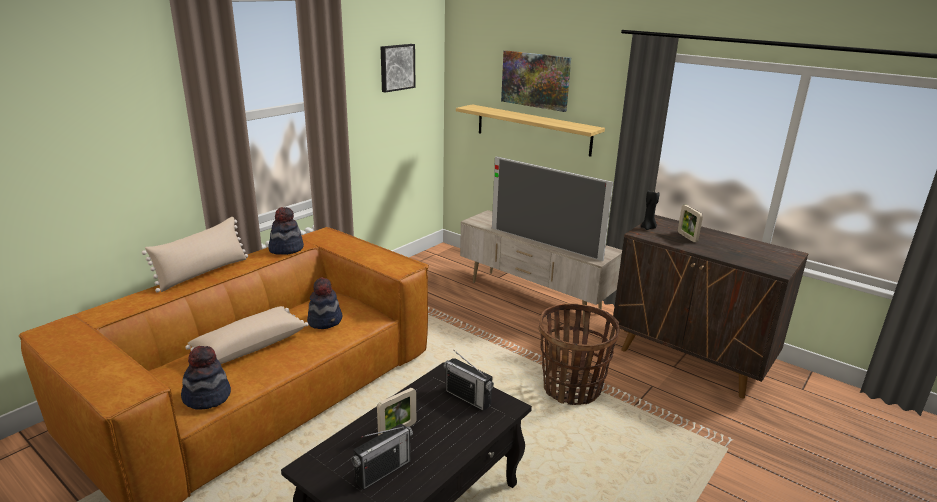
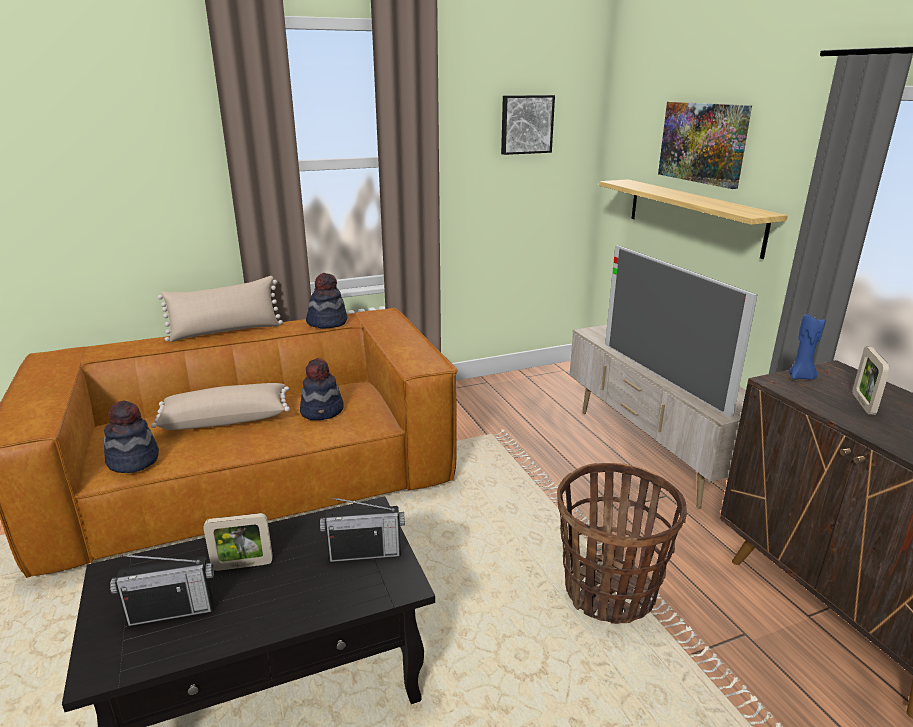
camera: 30 degrees right, 0 degrees up
(468, 398) = (365, 553): radio -> radio turned 75 degrees counterclockwise
(648, 228) = (801, 377): black candle -> blue candle

